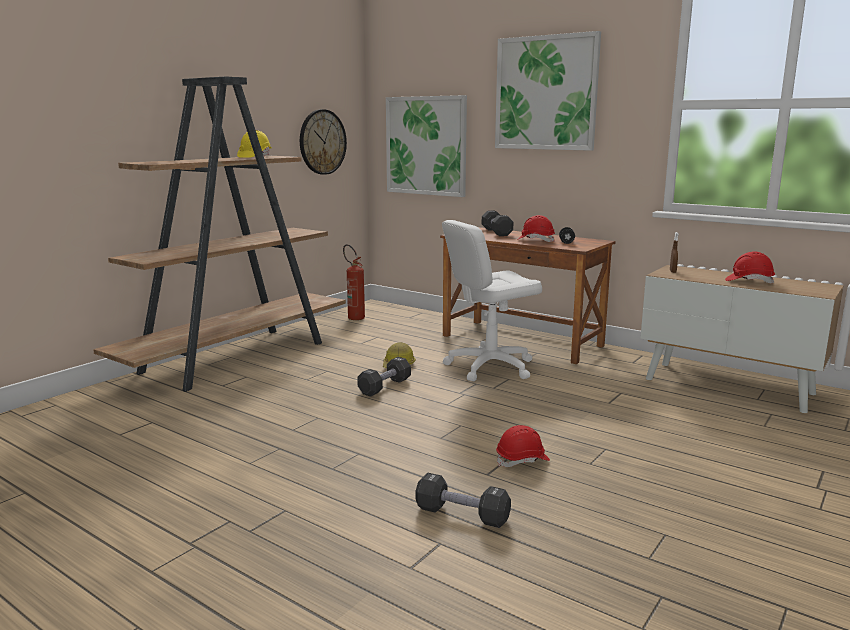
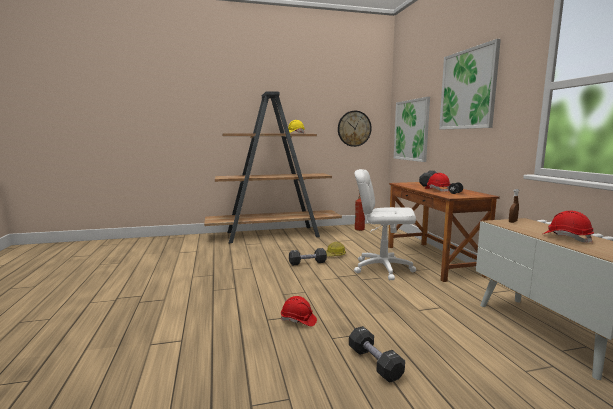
camera: 40 degrees right, 5 degrees down
(462, 515) = (216, 332): black dumbbell -> black dumbbell (374, 363)

